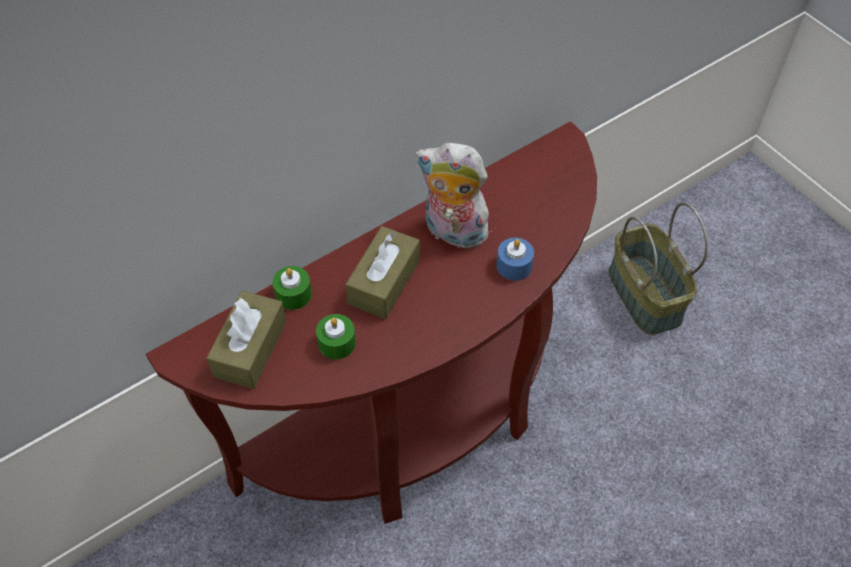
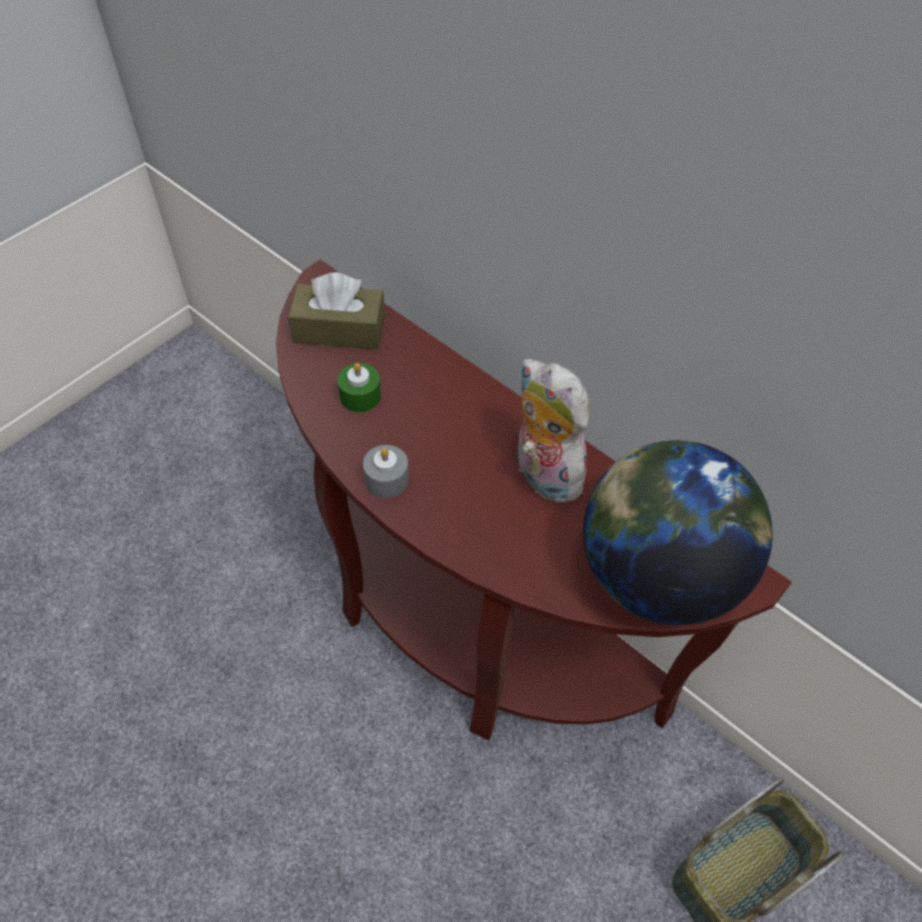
camera: 75 degrees right, 0 degrees up
(293, 294) = (413, 348): green candle -> none
(384, 282) = (450, 421): brown tissue box -> none
(432, 337) = (386, 479): none -> grey candle
(452, 233) = (542, 474): plush toy -> plush toy turned 45 degrees counterclockwise
(514, 266) = (511, 546): blue candle -> none
(552, 188) = (655, 573): none -> globe

